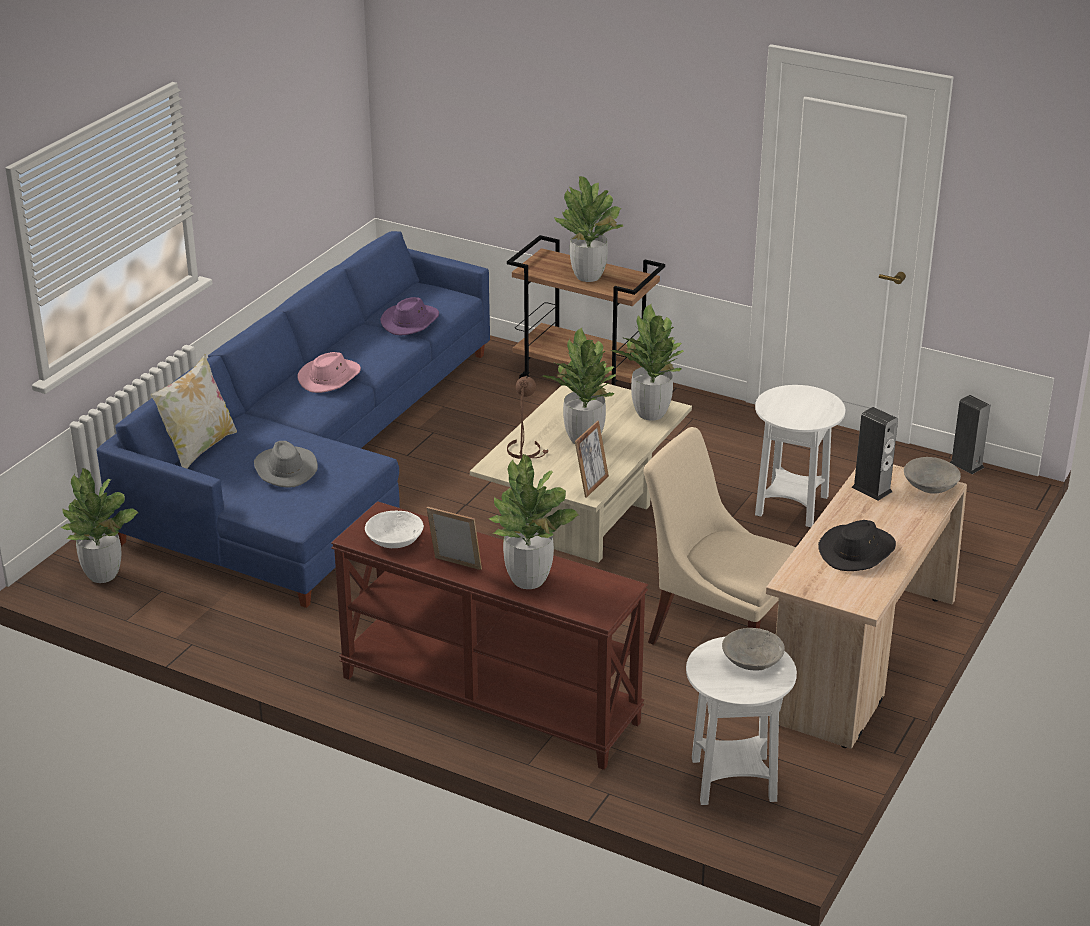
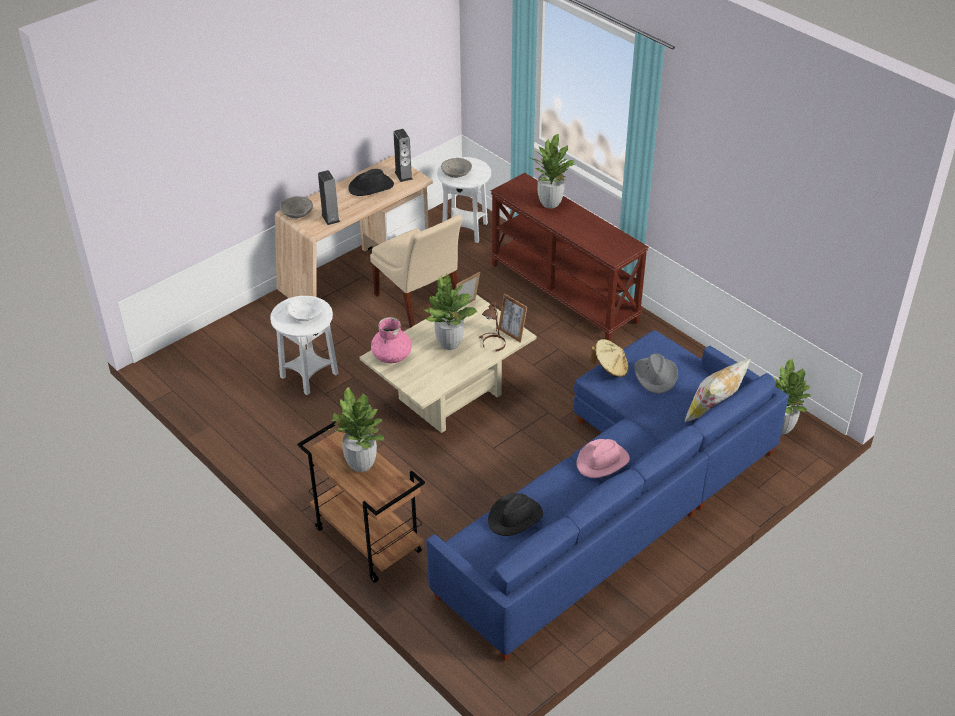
camera: 160 degrees left, 10 degrees up
(351, 467) = (610, 368): none -> beige hat
(394, 541) = (612, 239): white bowl -> white bowl (306, 315)
(410, 321) = (515, 517): purple hat -> black hat
(455, 567) = (585, 218): picture frame -> picture frame (512, 333)
(650, 413) = (392, 355): potted plant -> pink vase
(966, 465) = (167, 381): speaker -> speaker (403, 175)

